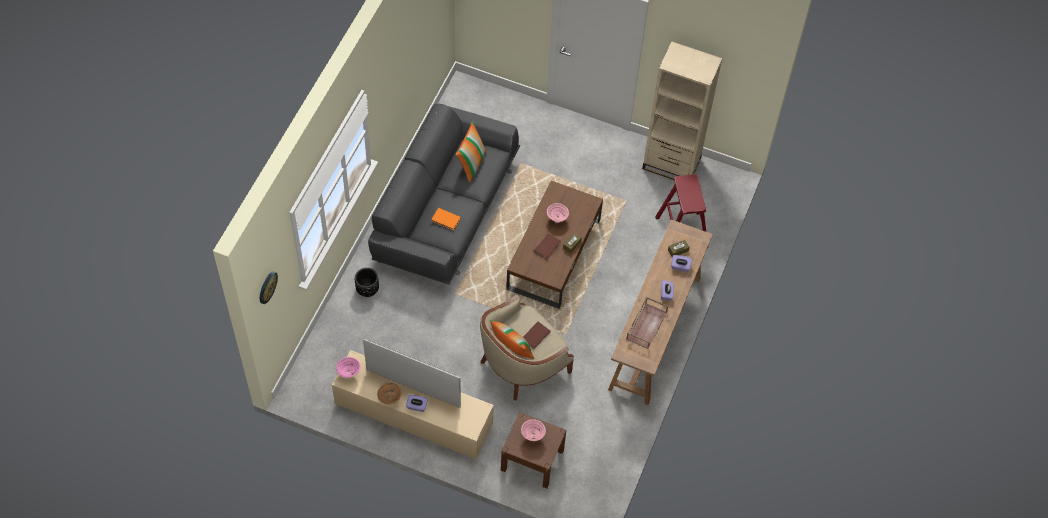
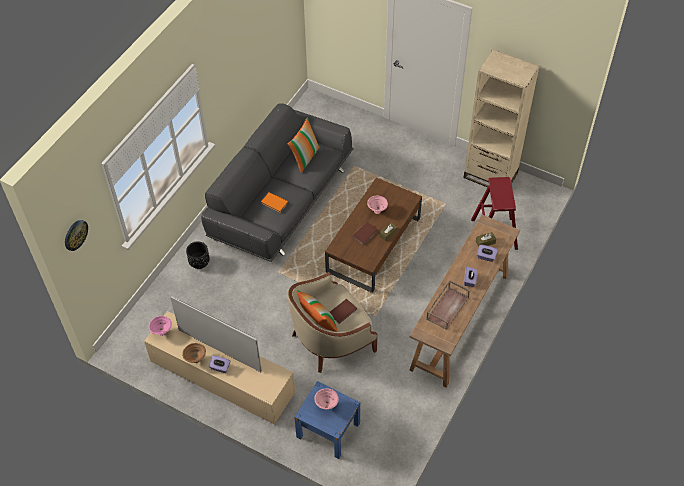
camera: 10 degrees right, 5 degrees down
(532, 460) = (328, 430): brown nightstand -> blue nightstand

